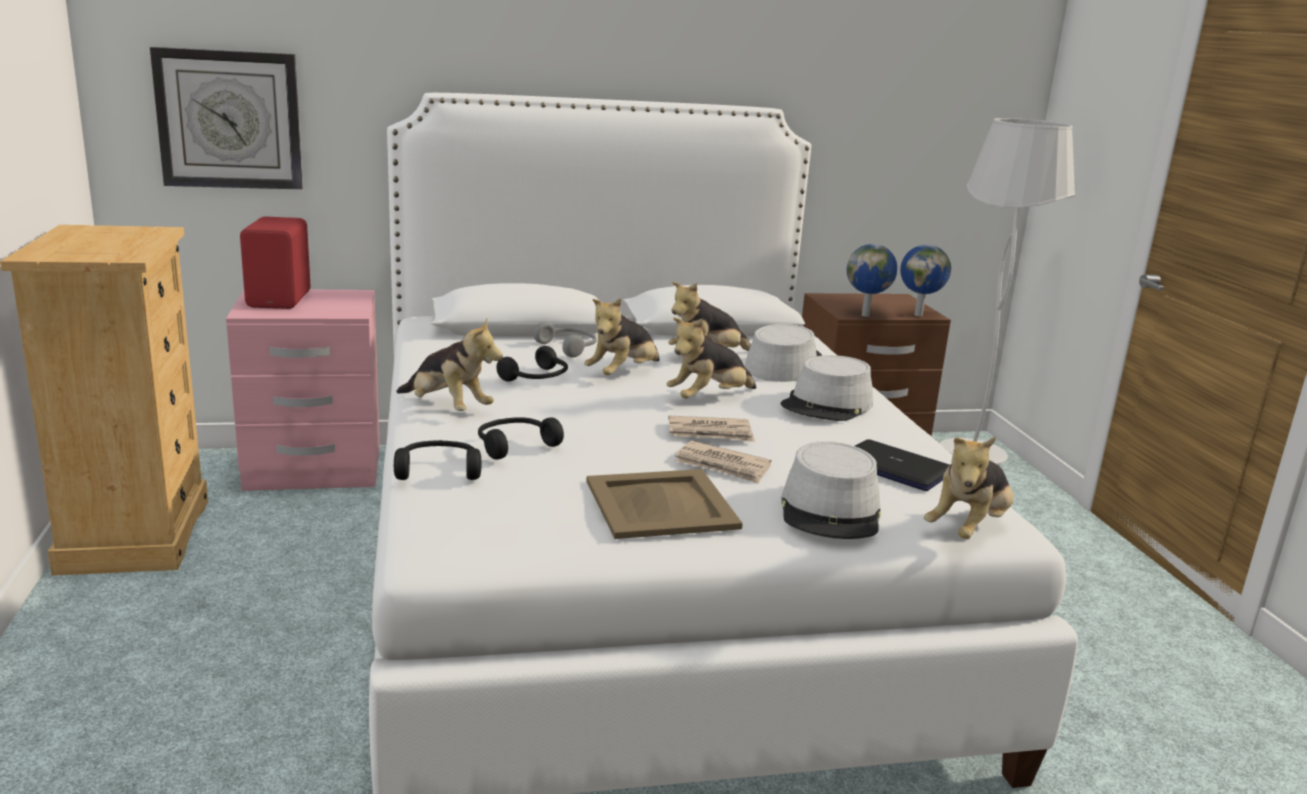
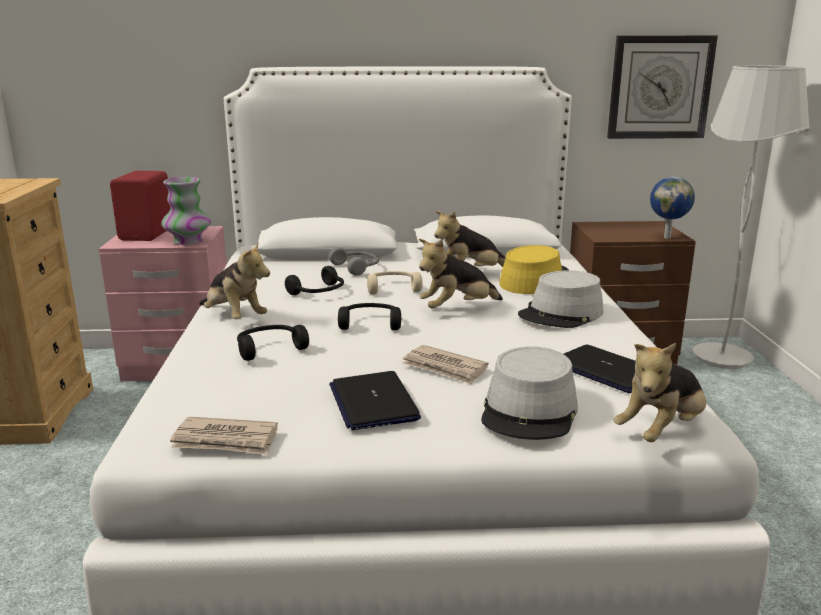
camera: 10 degrees right, 0 degrees up
(229, 120) = (108, 97): wall clock -> wall clock (660, 87)
(340, 310) = (188, 241): none -> vase
(438, 470) = (196, 369): black headphones -> black headphones (370, 324)
(623, 374) = (392, 288): plush toy -> beige headphones
(662, 504) = (373, 402): beige tray -> laptop
(710, 433) = (446, 338): newspaper -> newspaper (226, 440)
(784, 365) = (535, 280): grey hat -> yellow hat
(866, 315) = (620, 238): globe -> none

